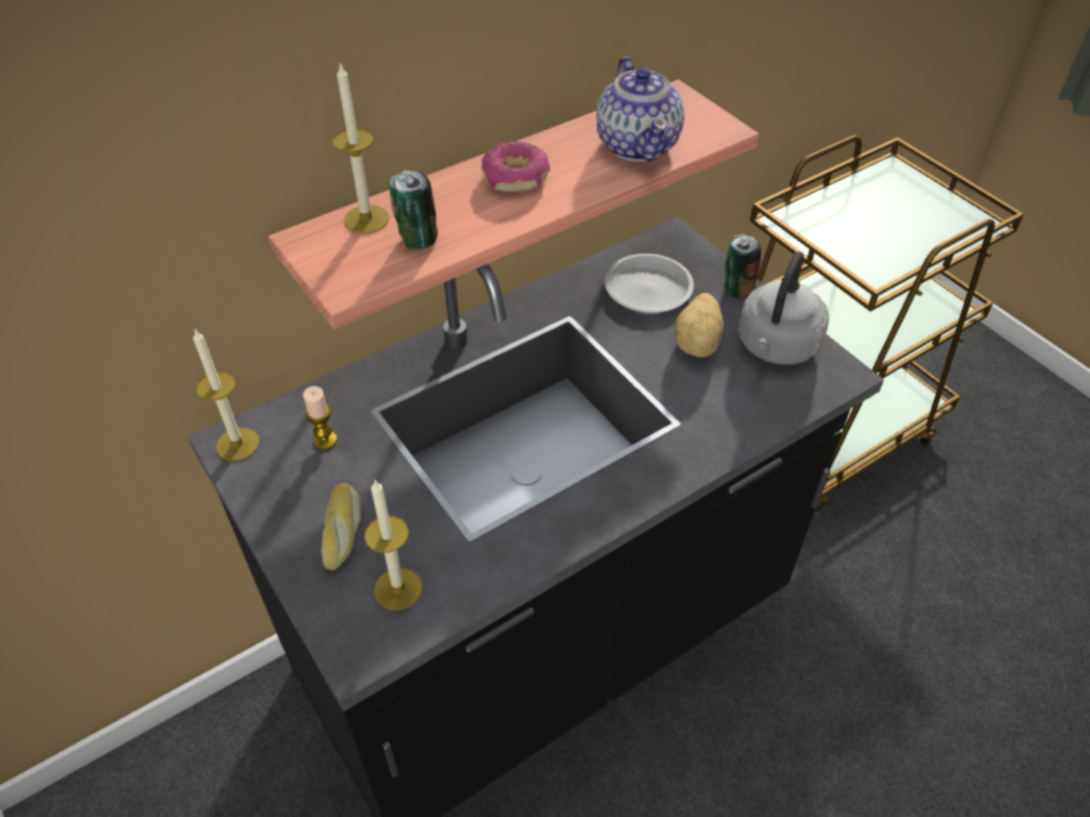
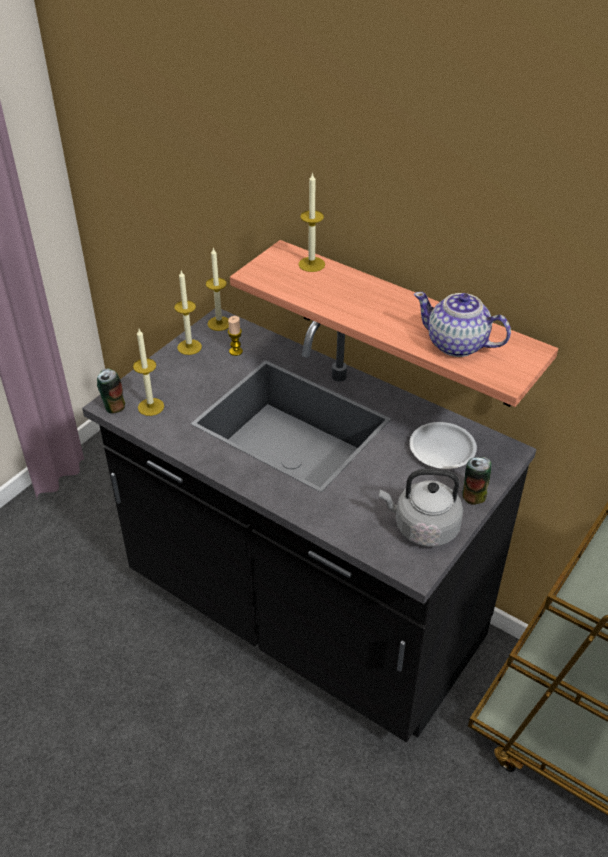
camera: 70 degrees right, 5 degrees down
(272, 499) = (189, 347): none -> candle
(343, 531) = (179, 377): bread -> none
(417, 240) = (304, 285): can -> can (113, 406)
(516, 178) = (385, 304): donut -> none
(638, 145) = (457, 345): teapot -> teapot turned 60 degrees clockwise
(698, 343) = (402, 486): potato -> none

